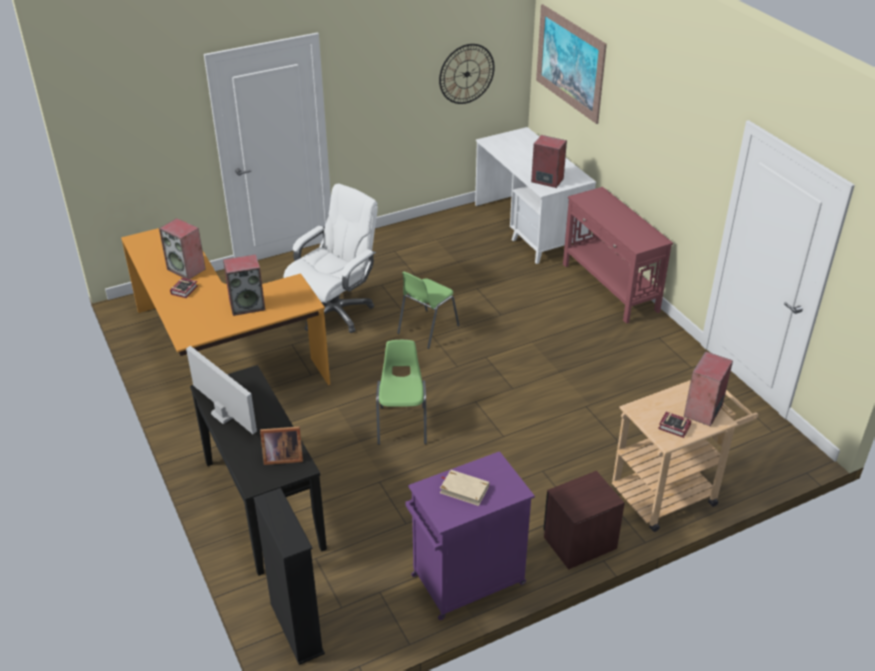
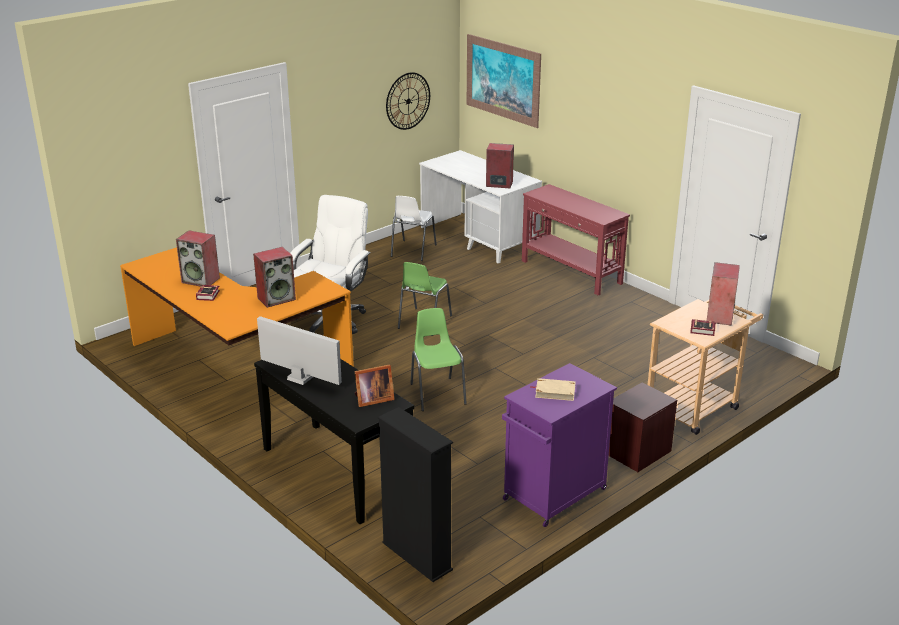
camera: 15 degrees left, 10 degrees down
(454, 234) = (412, 251): none -> white chair

